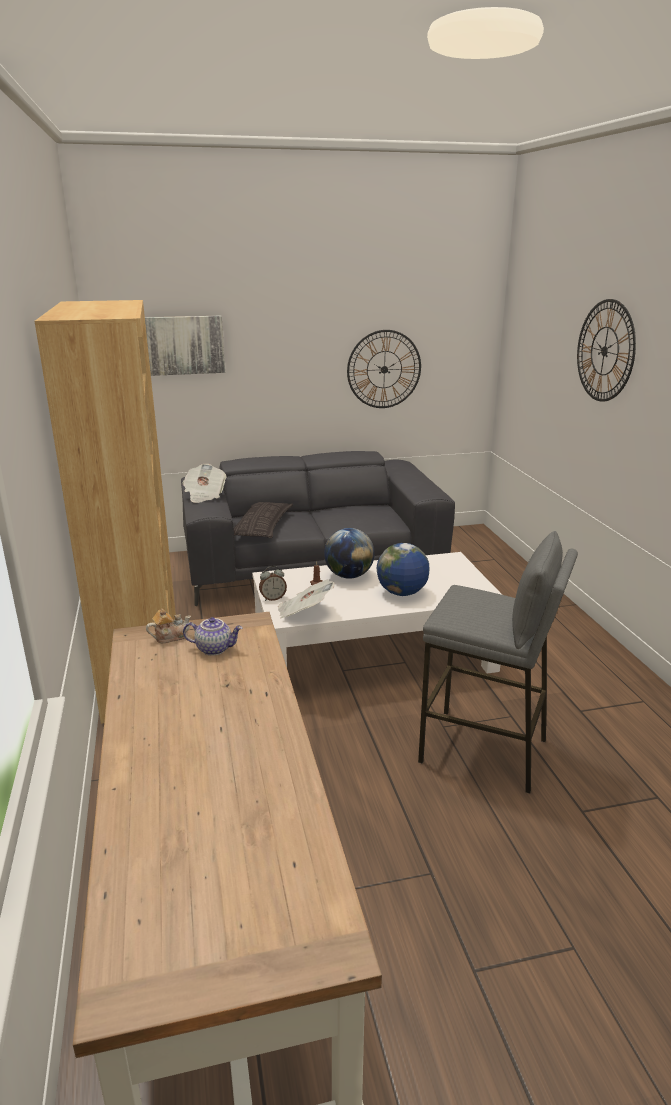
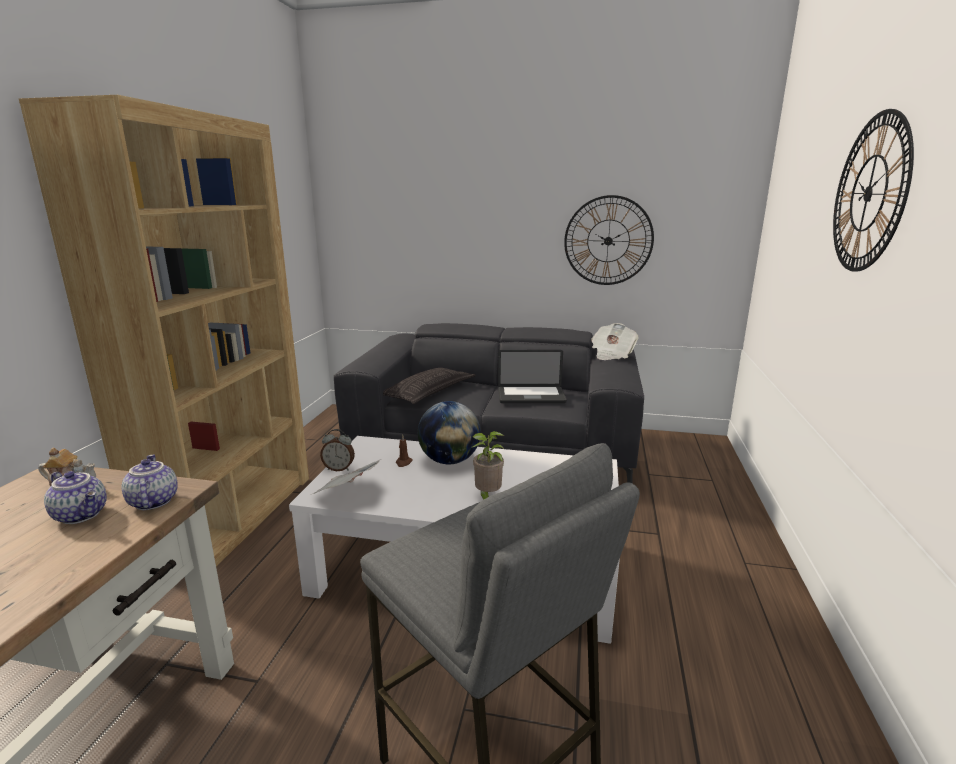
camera: 25 degrees right, 5 degrees down
(180, 345) = (394, 204): picture -> none
(204, 495) = (381, 351): newspaper -> newspaper (612, 354)
(248, 631) = (152, 502): none -> teapot
(352, 515) = (531, 396): none -> laptop
(402, 593) = (487, 496): globe -> potted plant

